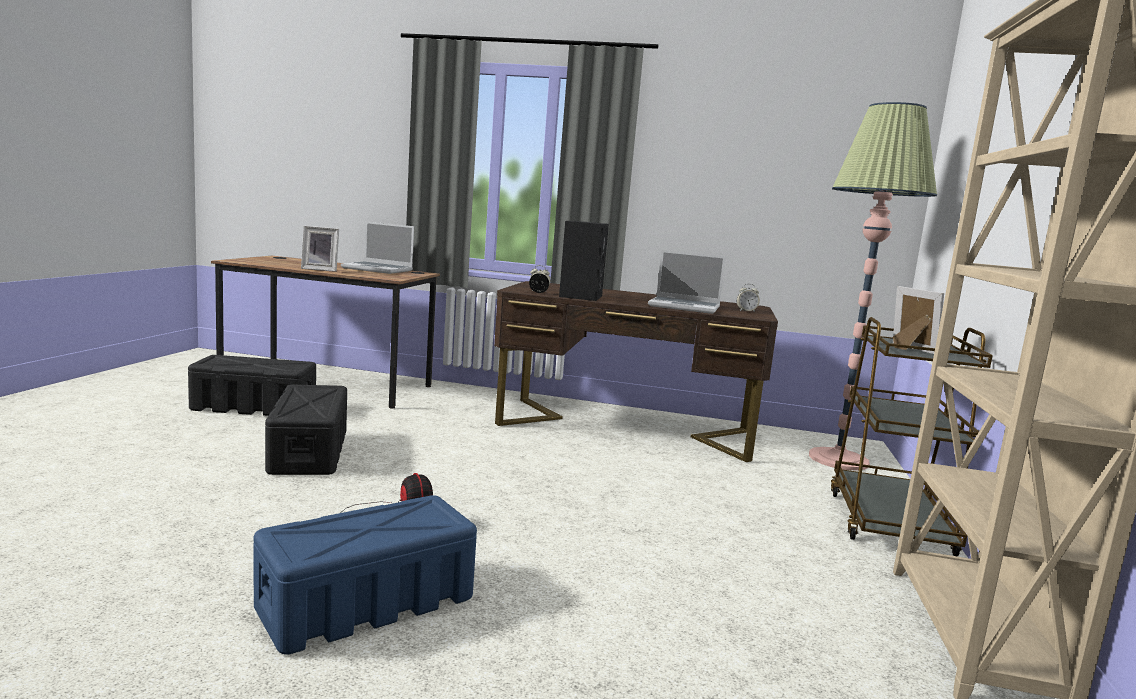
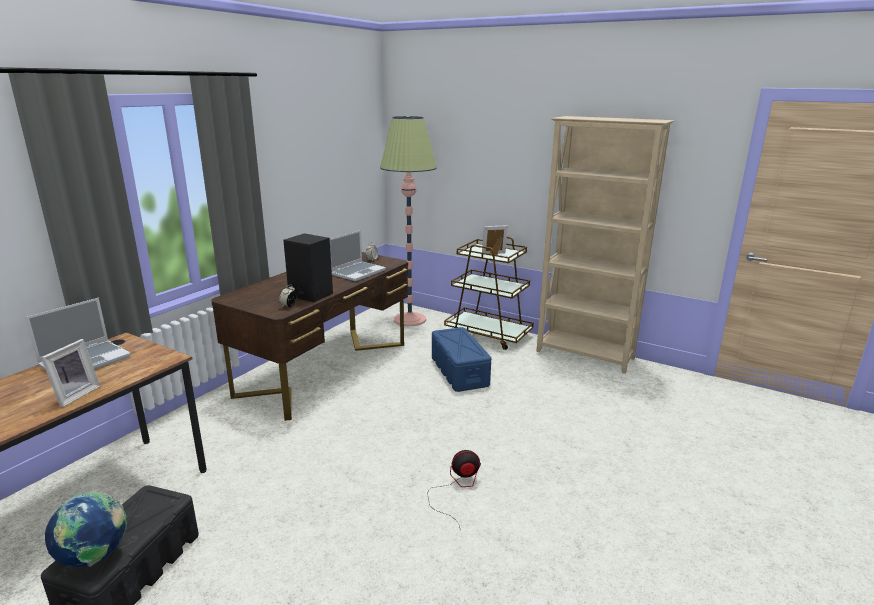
camera: 70 degrees left, 10 degrees up
(224, 361) = (95, 557): none -> globe
(309, 452) = (307, 528): black storage box -> none
(365, 603) = (564, 507): blue storage box -> blue storage box (459, 372)

